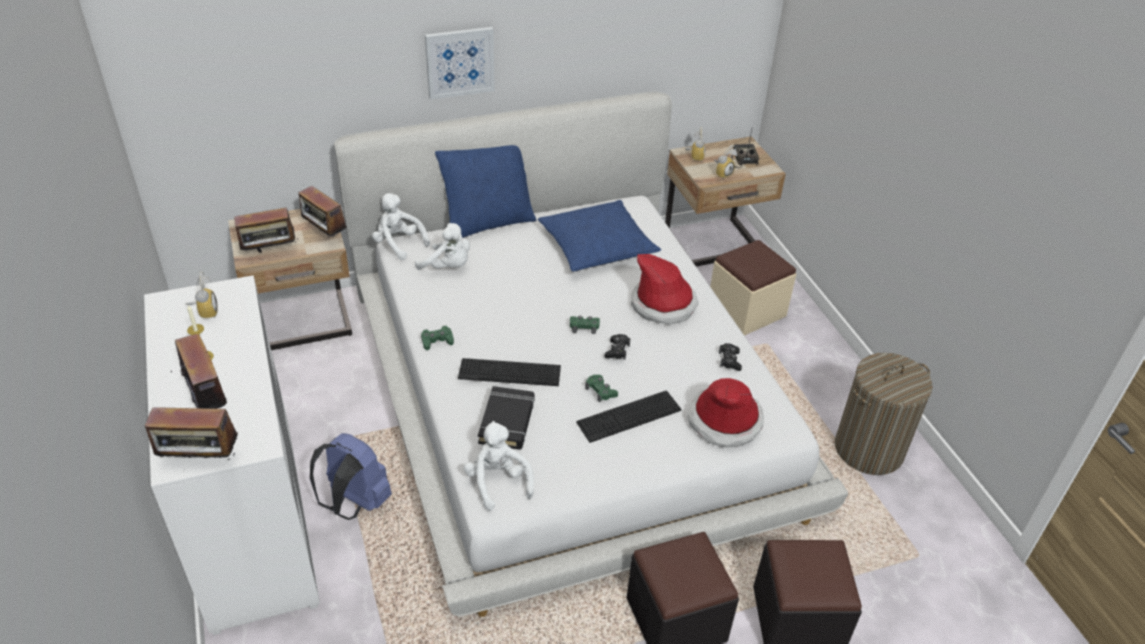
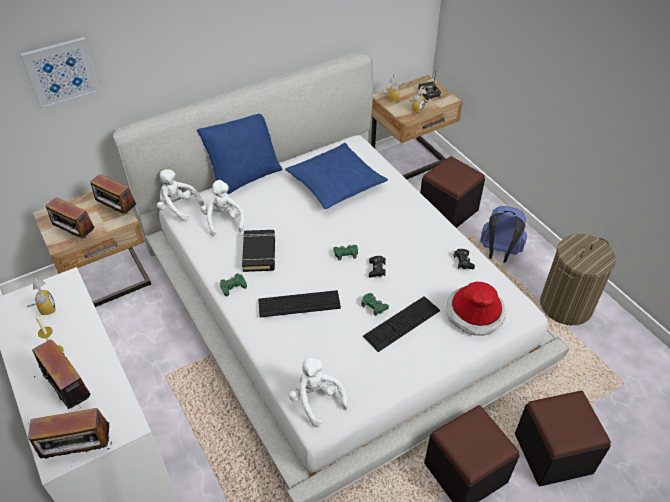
camera: 10 degrees left, 5 degrees up
(270, 253) = (76, 236): radio -> radio turned 60 degrees clockwise
(355, 503) = (191, 428): blue backpack -> blue backpack (499, 253)
(448, 267) = (223, 221): white plush toy -> white plush toy turned 120 degrees counterclockwise
(460, 62) = (204, 52): picture -> picture (62, 73)
(507, 421) = (309, 347): black book -> black book (259, 253)
(663, 304) = (400, 224): hat -> none
(746, 310) = (448, 210): beige ottoman -> black ottoman

